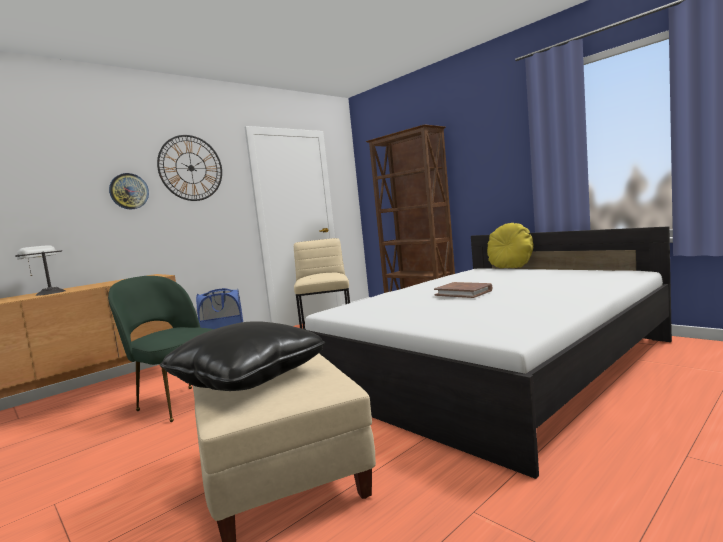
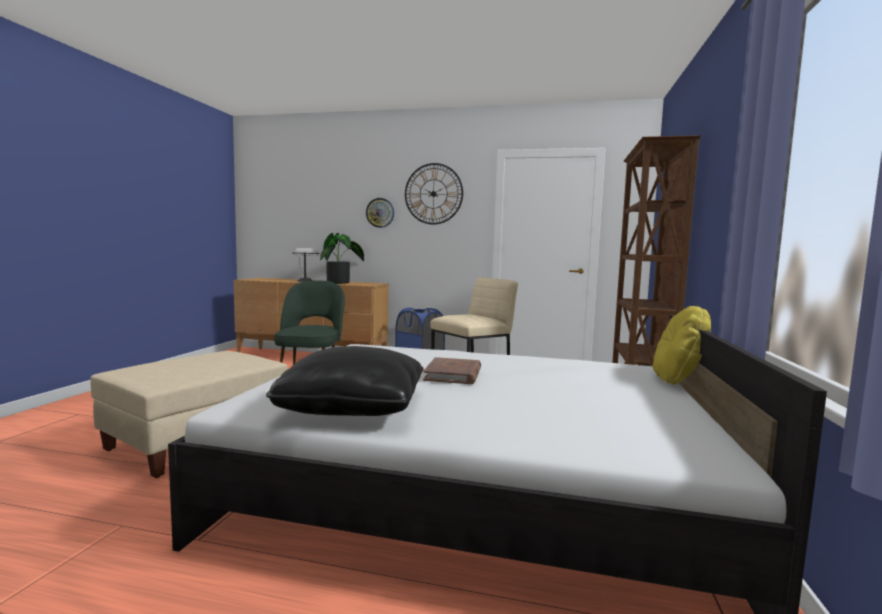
camera: 55 degrees right, 0 degrees up
(109, 283) = (341, 282): none -> potted plant
(247, 378) = (190, 361): black pillow -> black pillow (352, 406)

